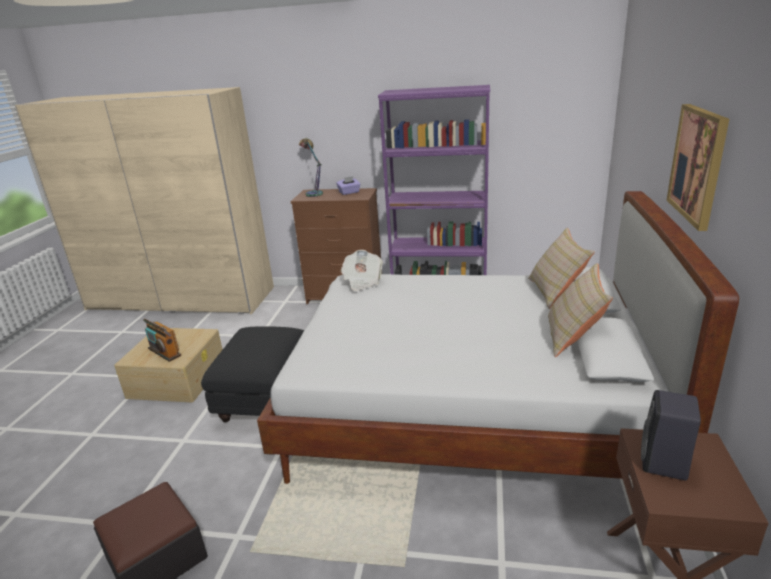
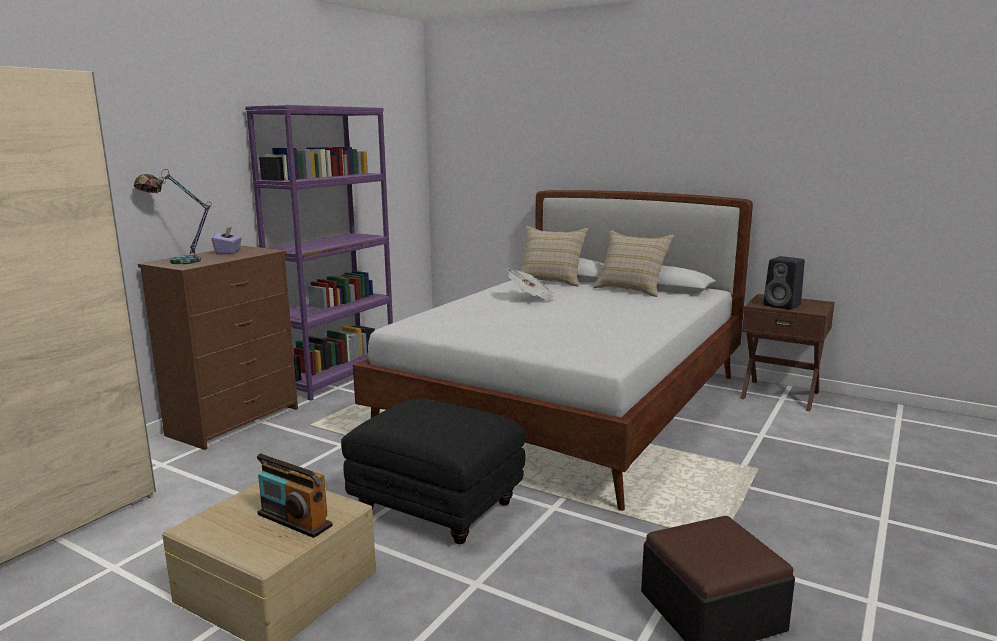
camera: 70 degrees left, 10 degrees down
(164, 352) = (294, 520): radio -> radio turned 60 degrees clockwise
(362, 281) = (428, 319): newspaper -> newspaper (531, 298)
(698, 164) = (650, 143): picture -> none

